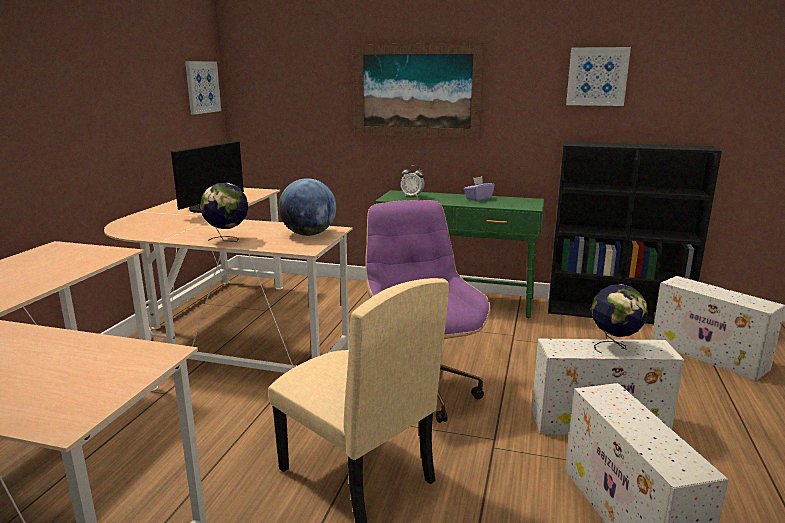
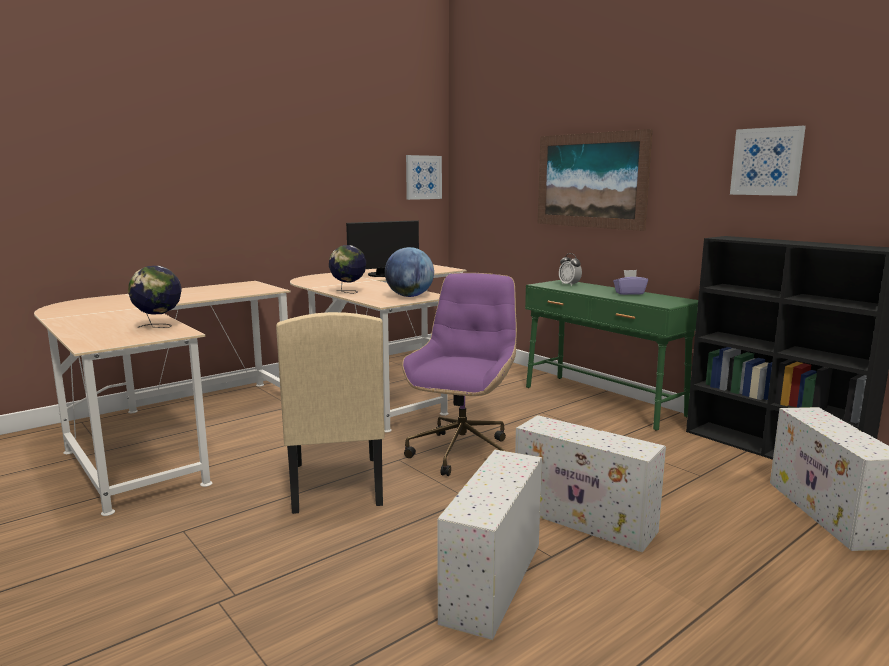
camera: 35 degrees right, 5 degrees down
(614, 347) = (596, 436): globe -> globe (159, 327)

